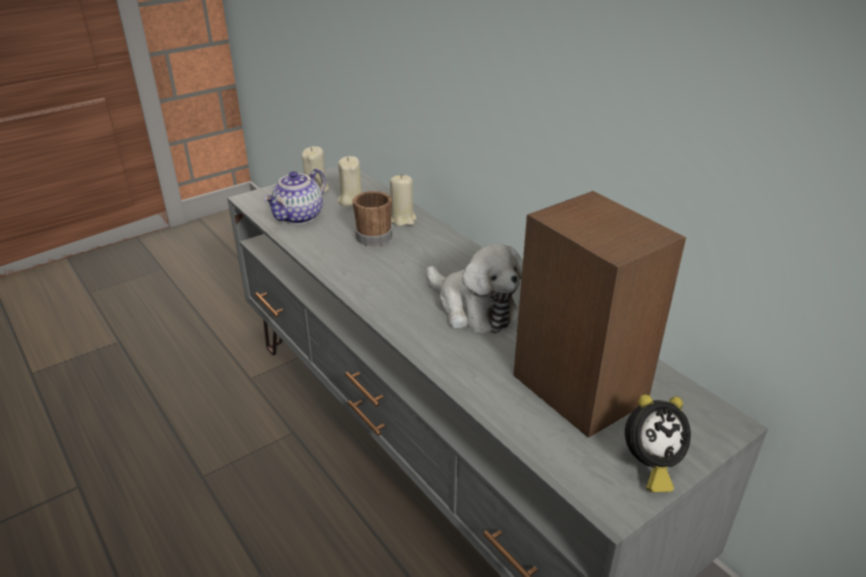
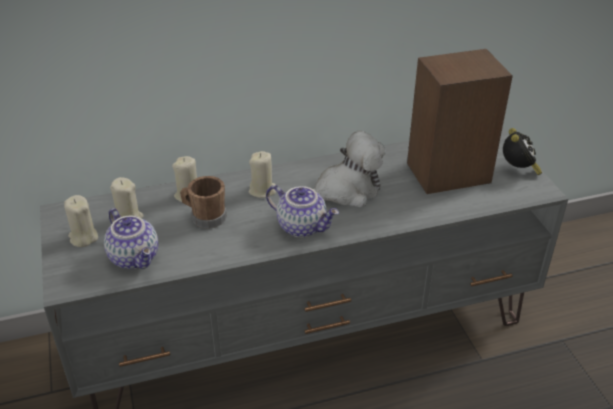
camera: 70 degrees left, 5 degrees up
(390, 293) = (302, 226): none -> teapot
(437, 256) = (262, 190): none -> beige candle

